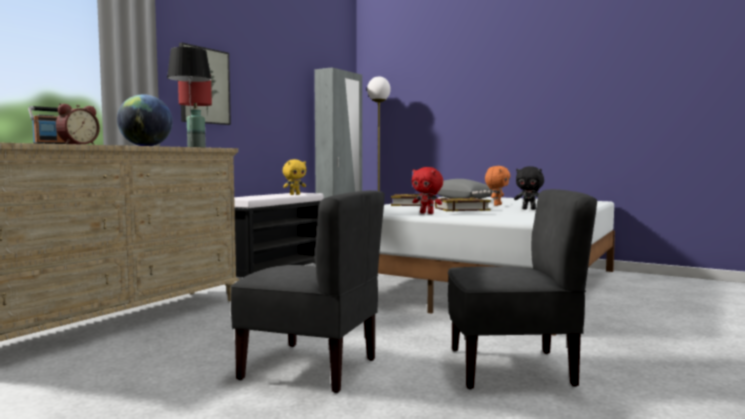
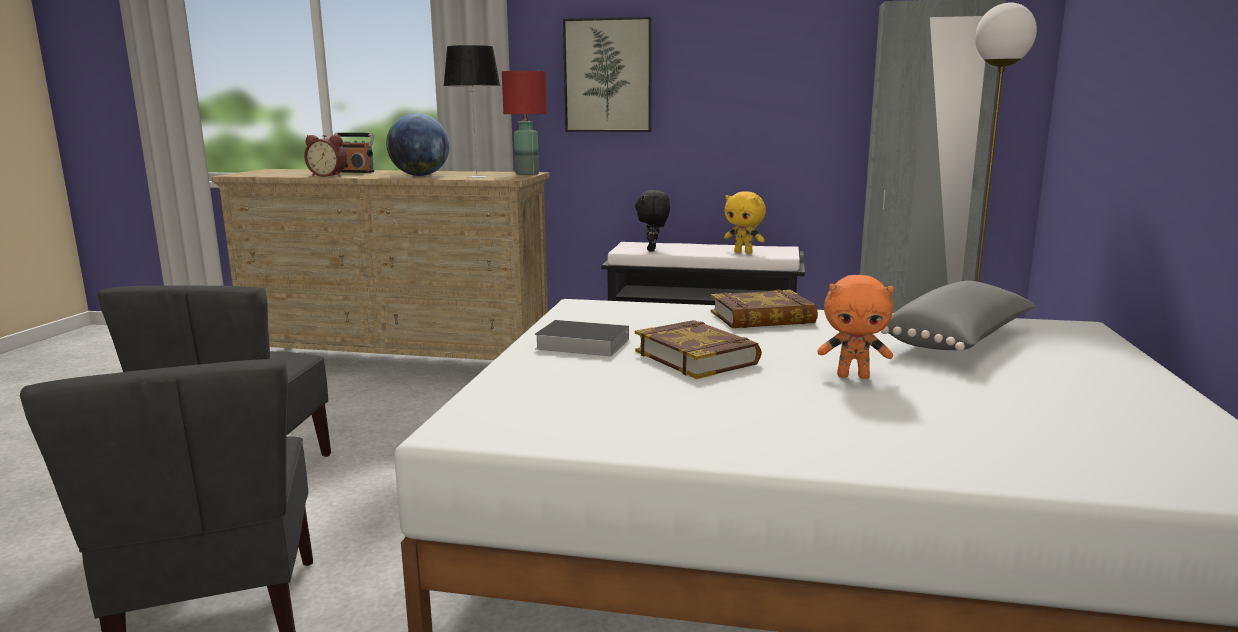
camera: 70 degrees right, 10 degrees up
(427, 213) = (579, 344): red plush toy -> book
(529, 209) = (773, 410): black plush toy -> black plush toy (653, 250)

